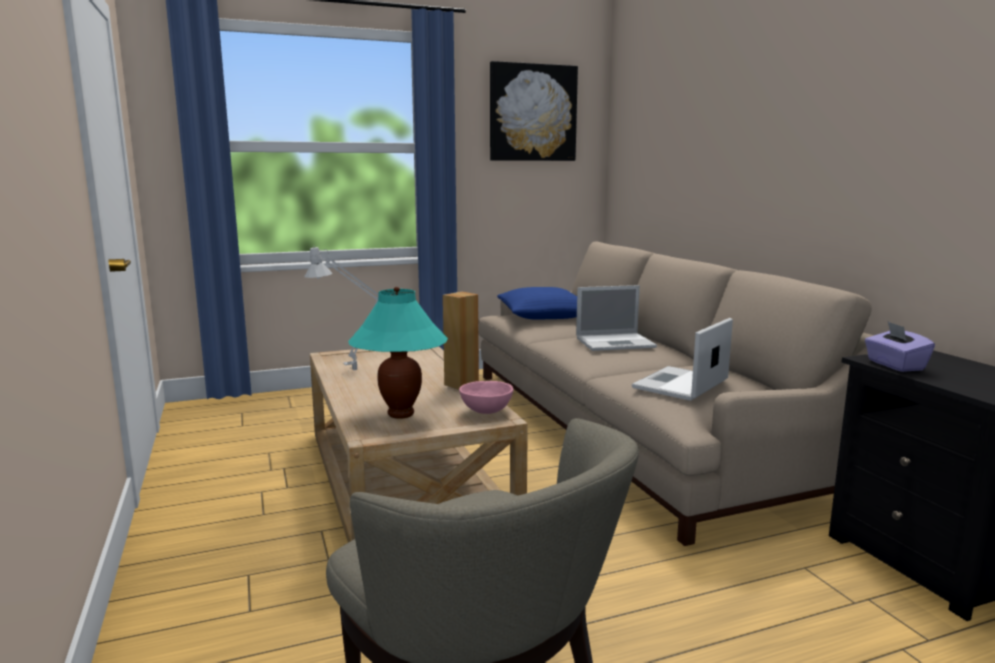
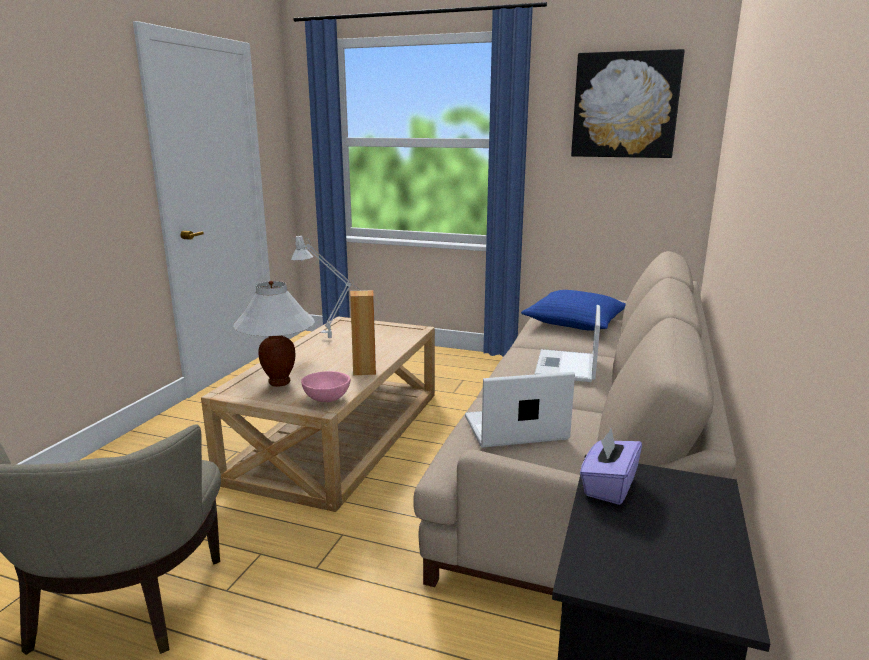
camera: 40 degrees right, 5 degrees up
(401, 414) = (279, 382): turquoise table lamp -> white table lamp
(616, 342) = (566, 367): laptop -> laptop turned 75 degrees clockwise

